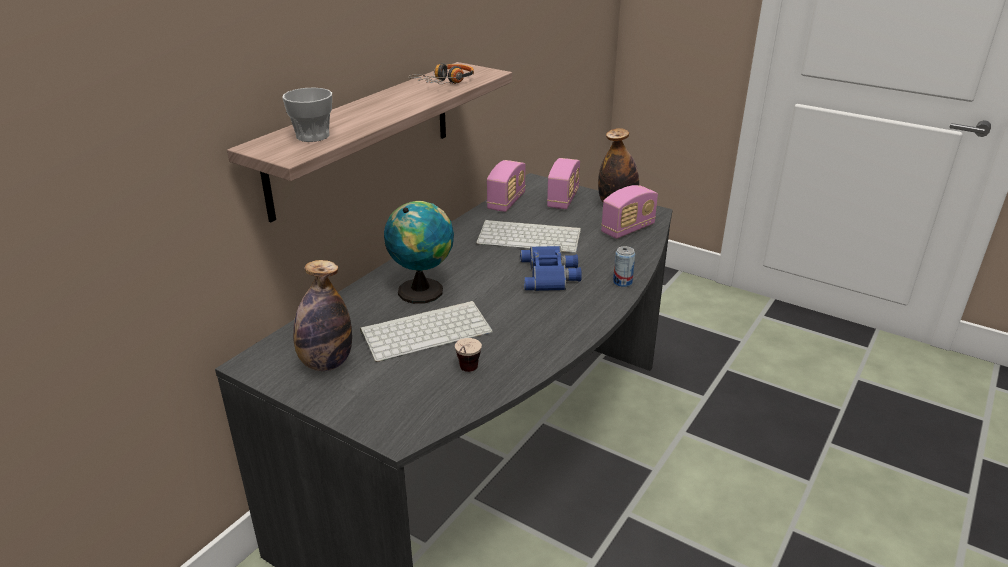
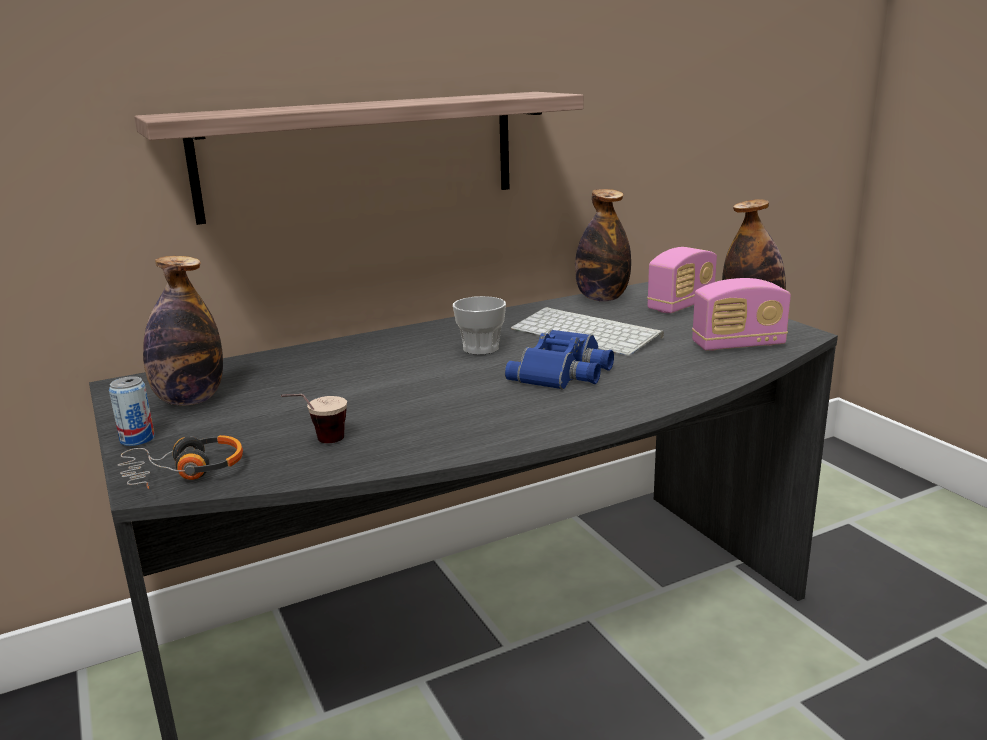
camera: 30 degrees right, 10 degrees down
(313, 136) = (233, 112): cup -> cup (481, 348)
(423, 290) = (387, 358): globe -> none
(427, 330) = (337, 394): keyboard -> none
(446, 82) = (479, 97): headphones -> headphones (184, 473)
(506, 202) = (602, 298): radio -> bottle
(622, 282) = (657, 396): can -> can (137, 439)

